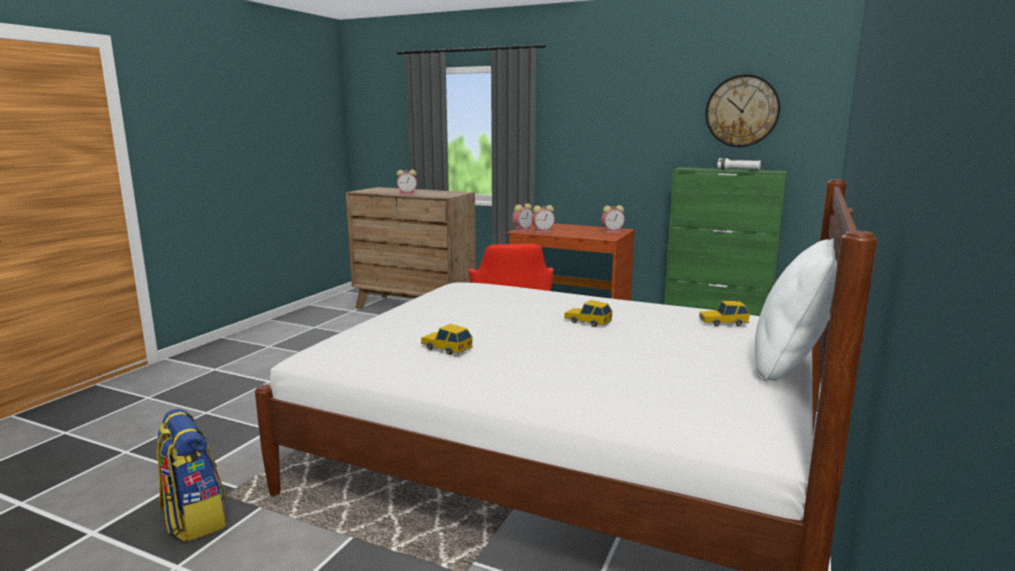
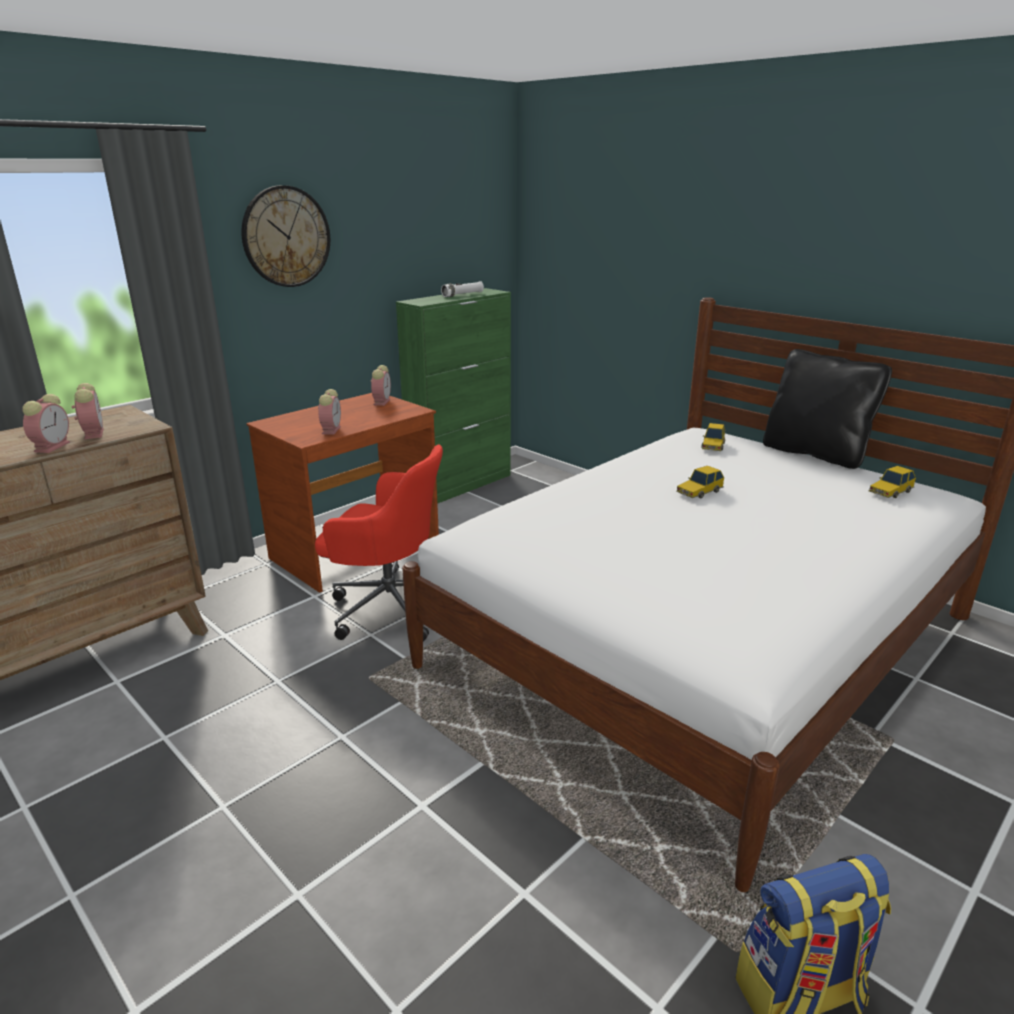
camera: 70 degrees left, 10 degrees up
(446, 348) = (777, 573): toy car -> toy car (890, 491)
(523, 230) = (300, 437): alarm clock -> alarm clock (93, 433)
(742, 111) = (440, 225): wall clock -> wall clock (286, 237)
(792, 366) = (815, 453): white pillow -> black pillow

